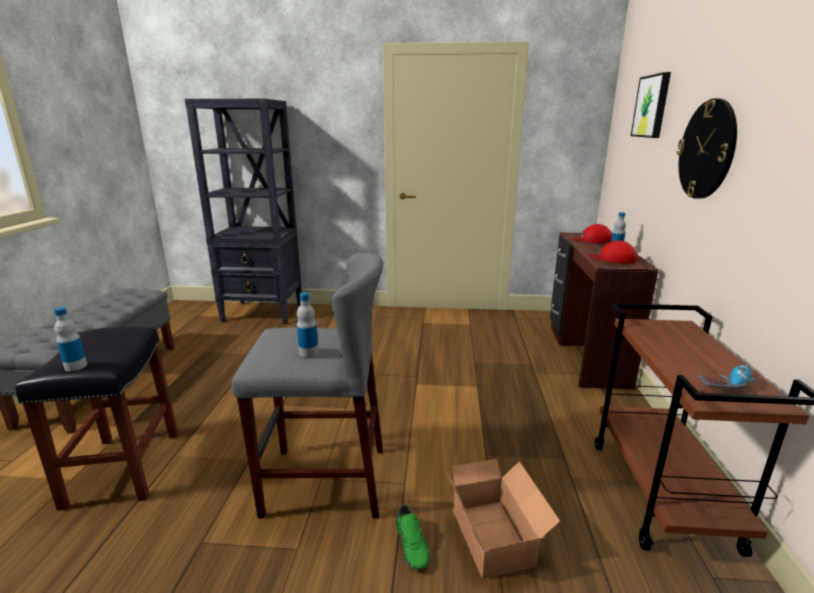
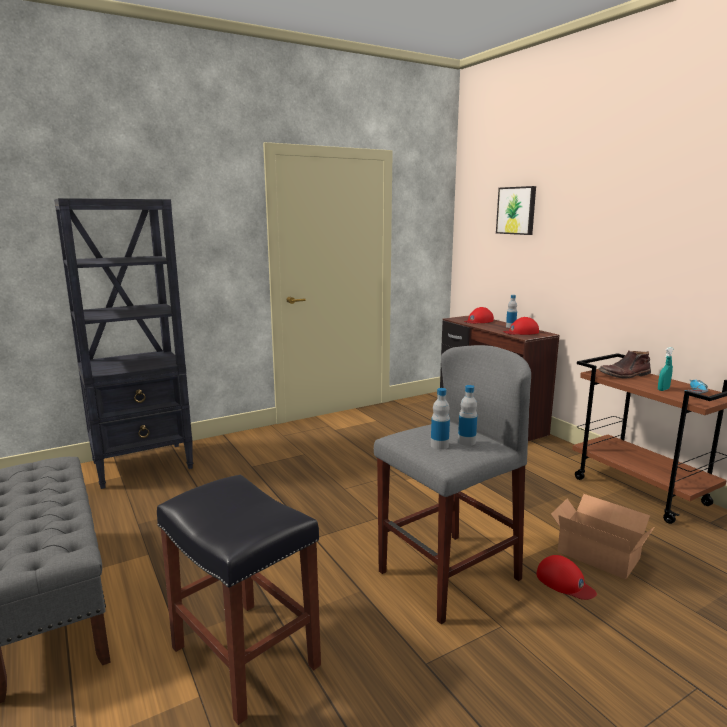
camera: 35 degrees left, 5 degrees down
(76, 366) = (268, 523): bottle -> bottle (439, 445)
(412, 544) = (564, 582): green shoe -> red cap
(670, 335) = (625, 375): none -> brown boot
(686, 367) = (663, 389): none -> turquoise spray bottle
(707, 150) = (595, 244): wall clock -> none

